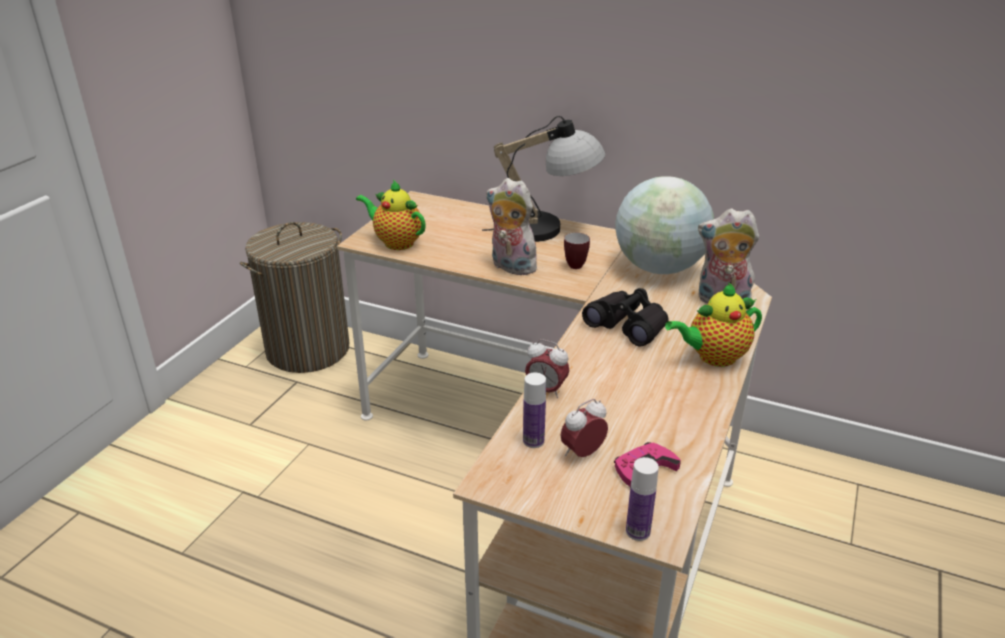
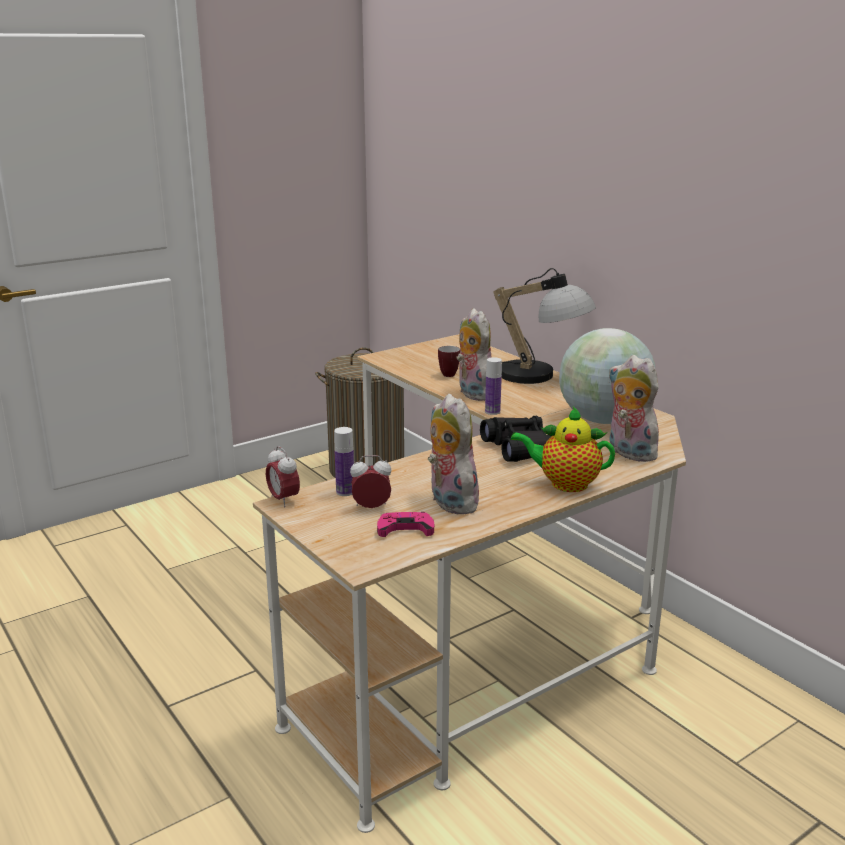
camera: 30 degrees right, 10 degrees down
(396, 242) = (403, 362): teapot -> none
(546, 390) = (395, 468): alarm clock -> alarm clock (283, 500)
(575, 264) = (530, 403): mug -> mug (450, 374)
(638, 531) = (349, 558): bottle -> bottle (492, 412)
(644, 417) = (449, 502): none -> plush toy

